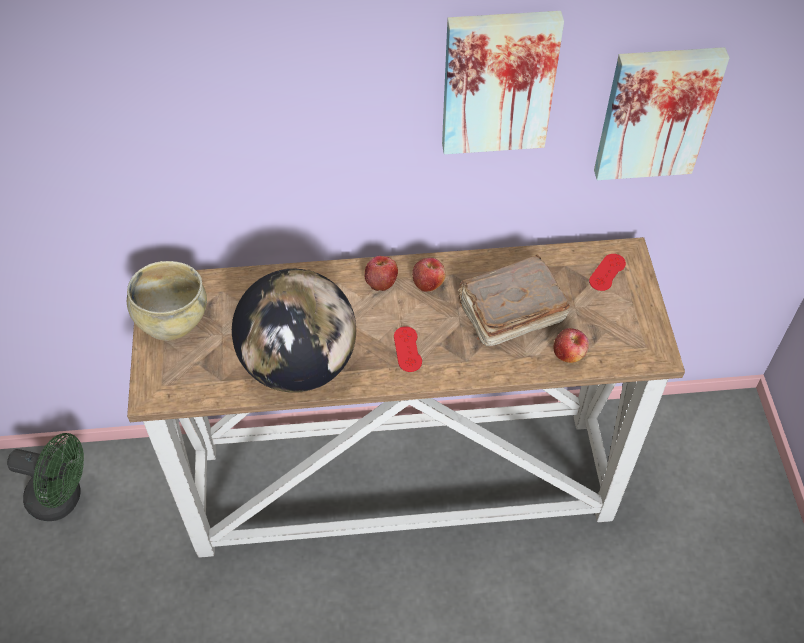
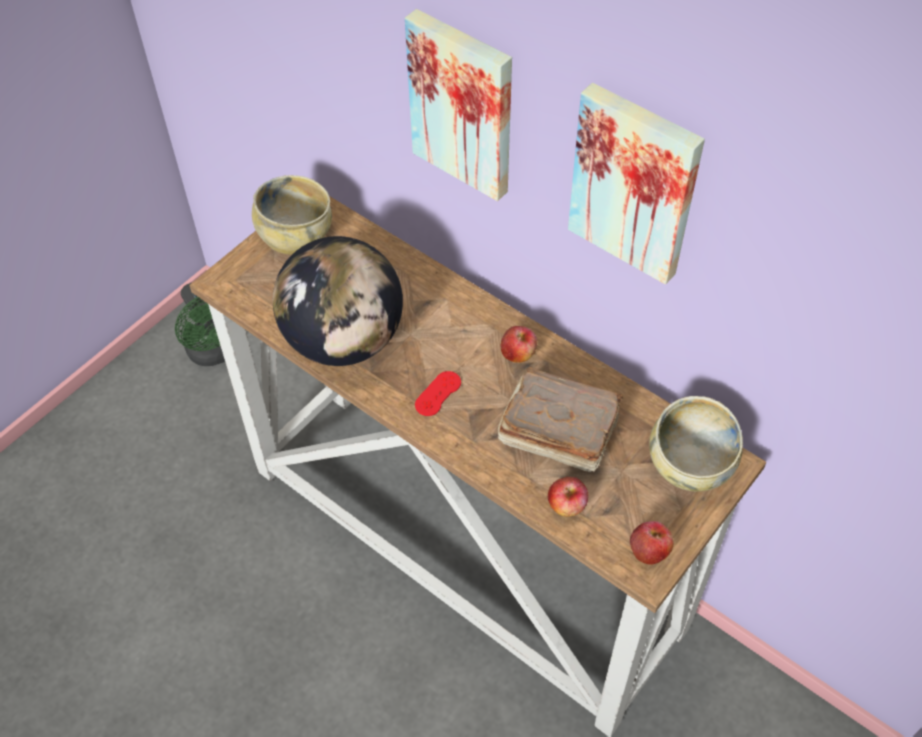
camera: 45 degrees right, 0 degrees up
(381, 281) = (481, 324): apple -> apple (649, 550)
(607, 272) = (689, 465): red game controller -> beige bowl
(655, 112) = (799, 321): picture -> picture (464, 104)

